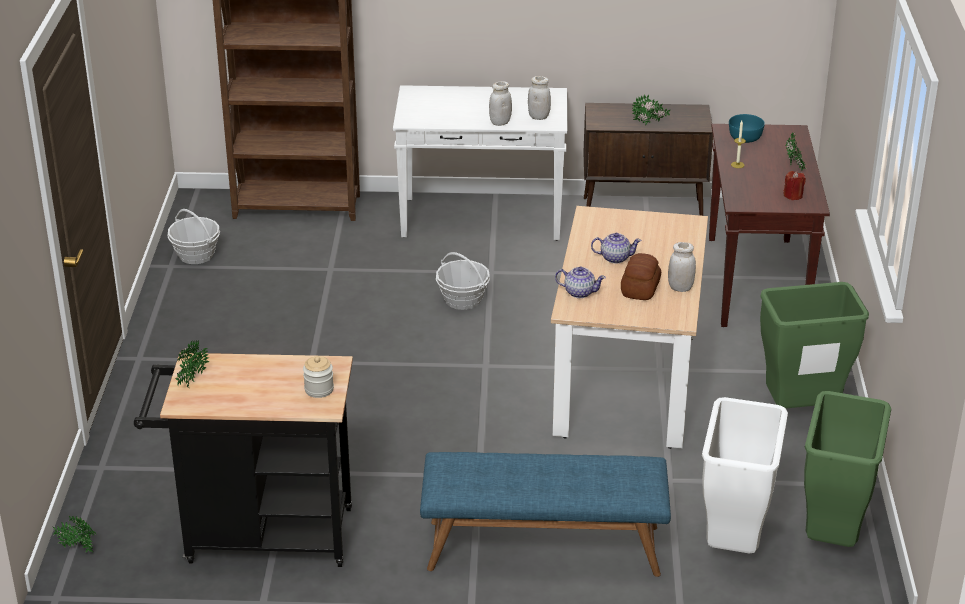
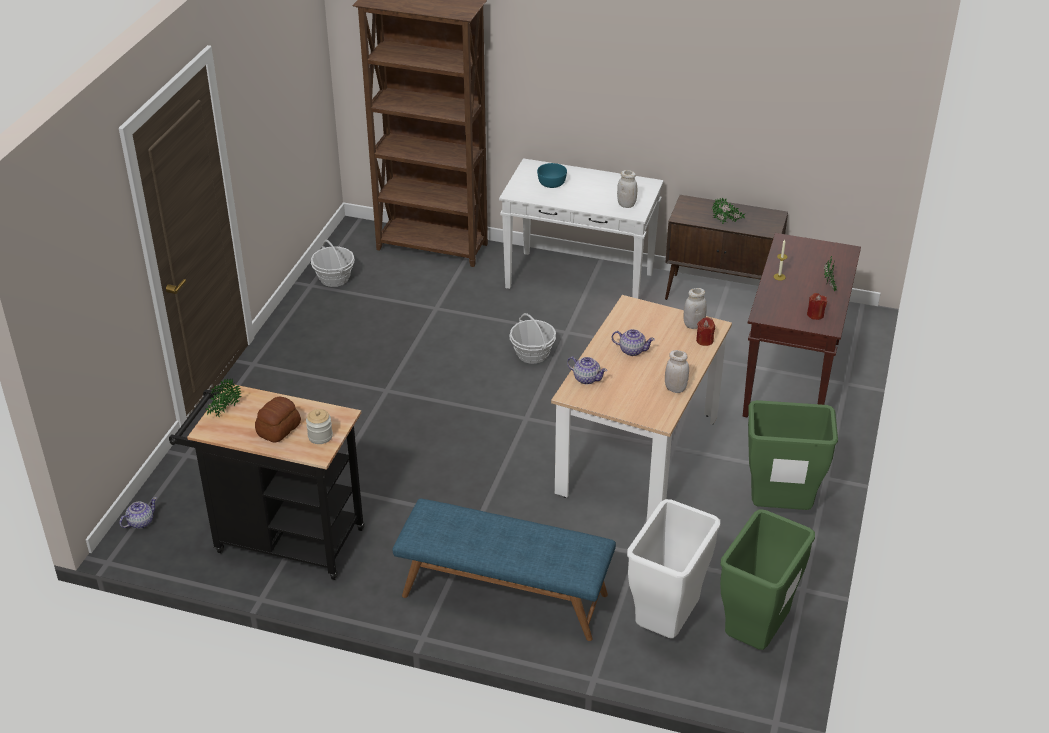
camera: 15 degrees right, 5 degrees up
(77, 548) = (140, 522): potted plant -> teapot
(500, 122) = (591, 205): white jar -> white jar (693, 325)
(639, 289) = (639, 384): bread -> bread (278, 429)
(688, 237) = (704, 340): none -> red candle
(744, 137) = (798, 250): turquoise bowl -> turquoise bowl (551, 183)

